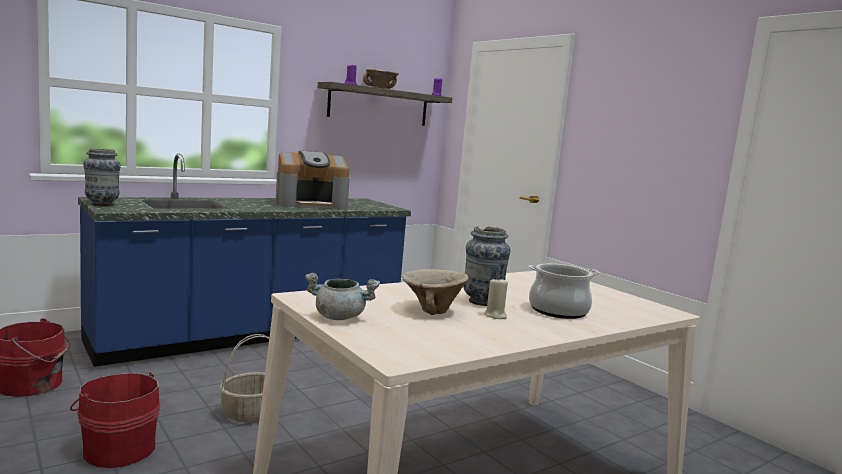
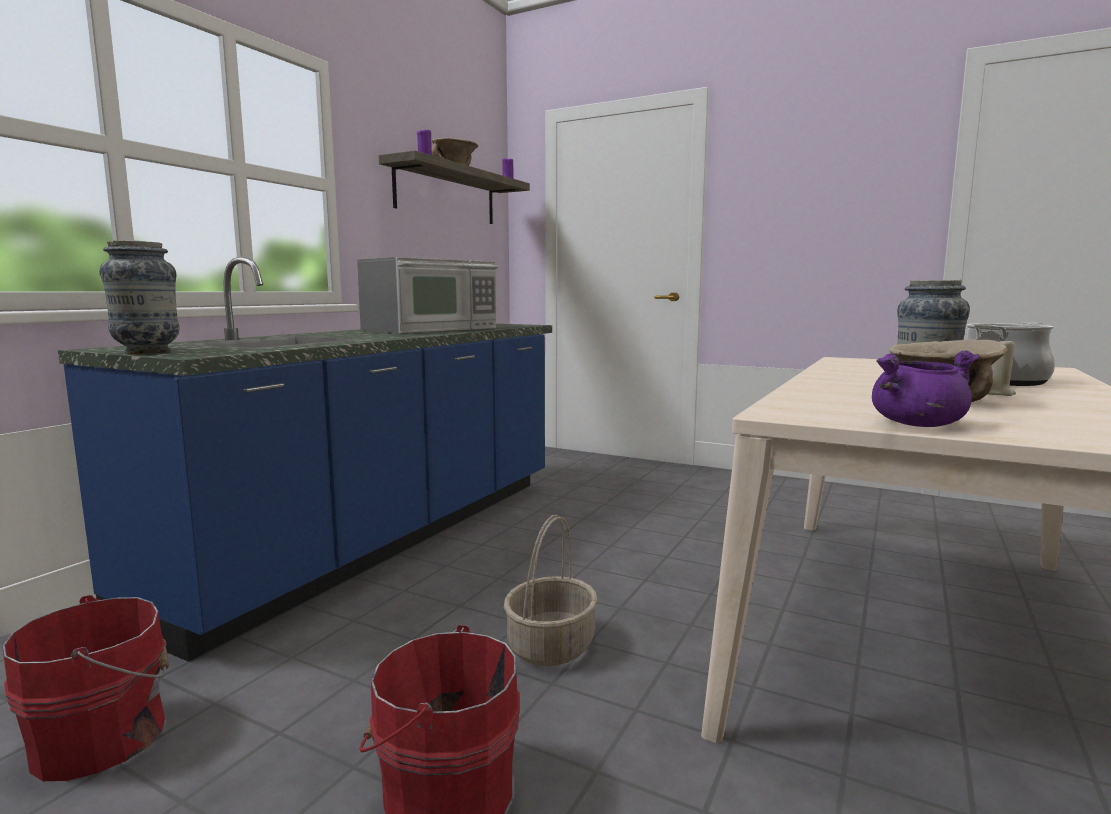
camera: 25 degrees left, 0 degrees up
(311, 204) = (432, 329): coffee machine -> microwave
(340, 317) = (917, 424): grey cooking pot -> purple cooking pot

